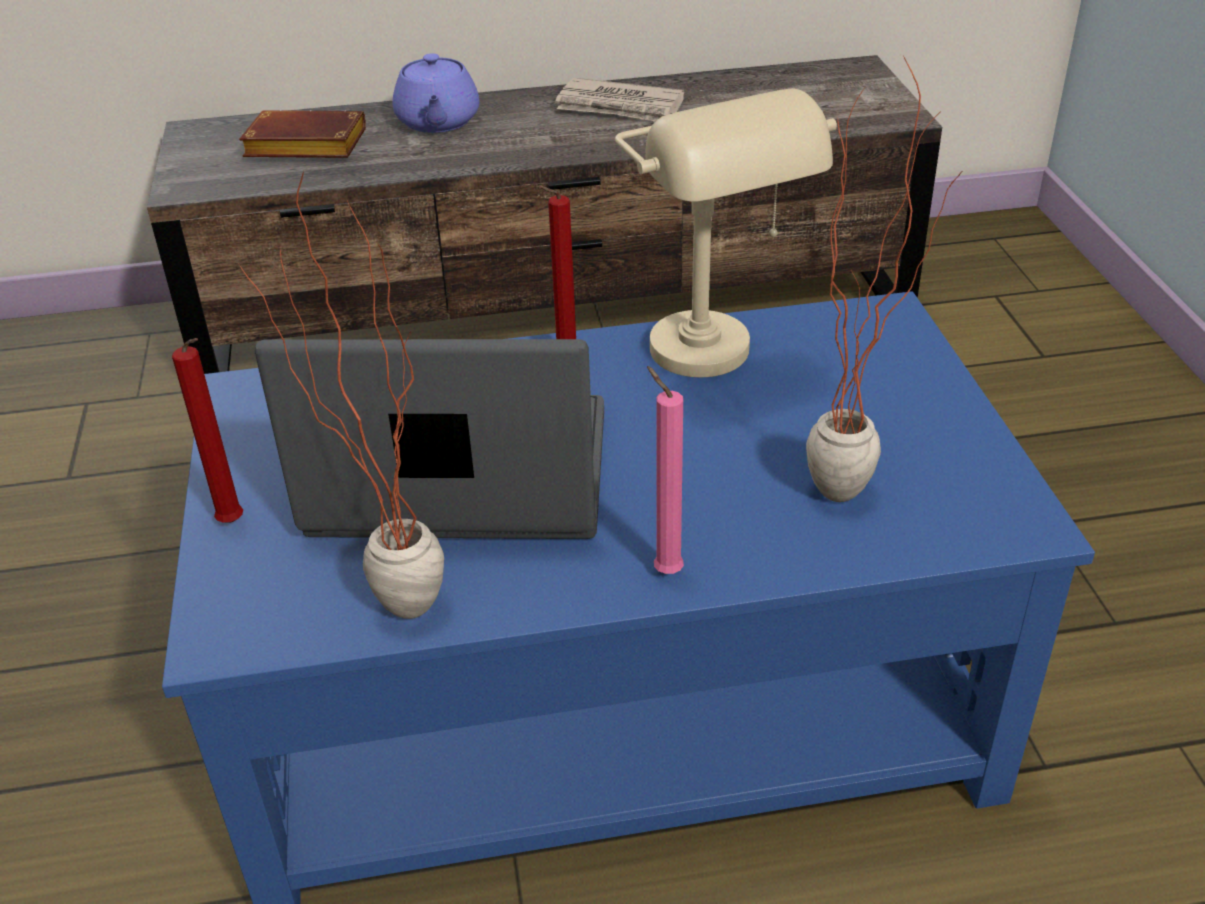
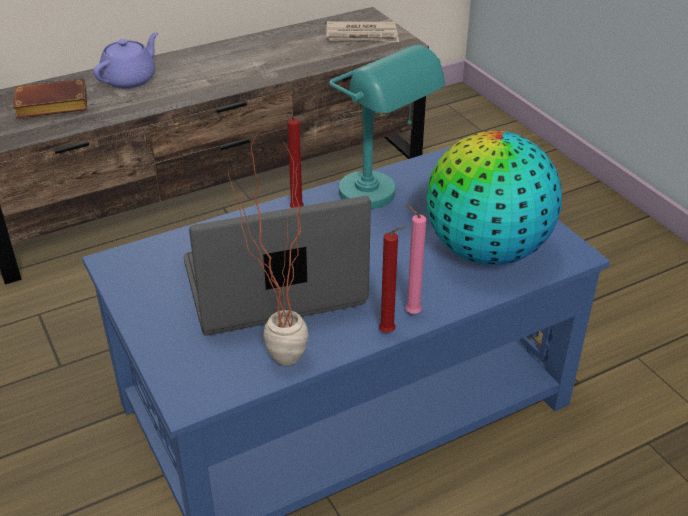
camera: 20 degrees left, 0 degrees up
(234, 524) = (158, 337): red candle -> red candle (389, 333)
(438, 122) = (130, 79): purple teapot -> purple teapot turned 120 degrees counterclockwise
(620, 107) = (240, 56): newspaper -> newspaper (362, 35)
(719, 366) = (382, 200): beige table lamp -> turquoise table lamp
(859, 488) = (486, 251): potted plant -> globe

